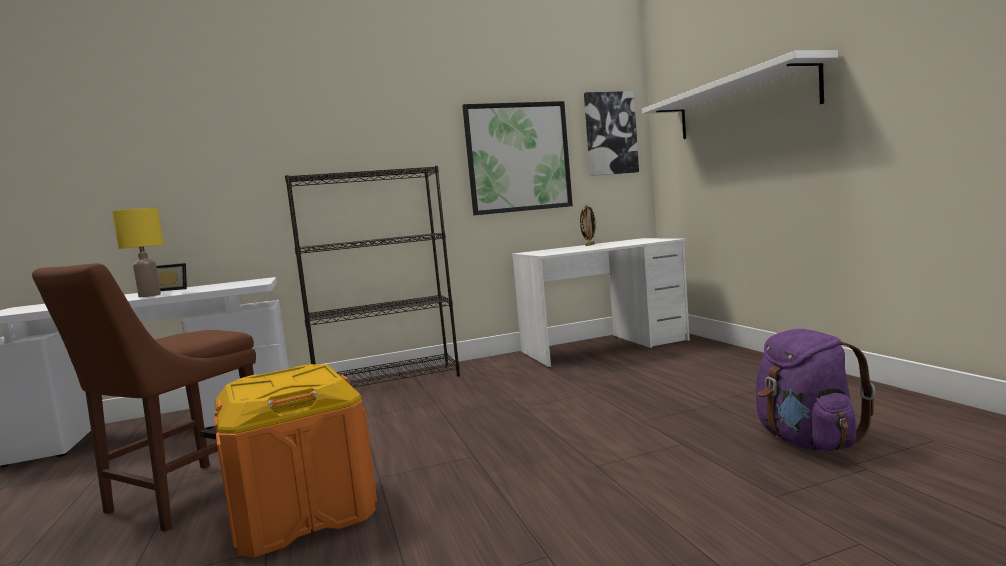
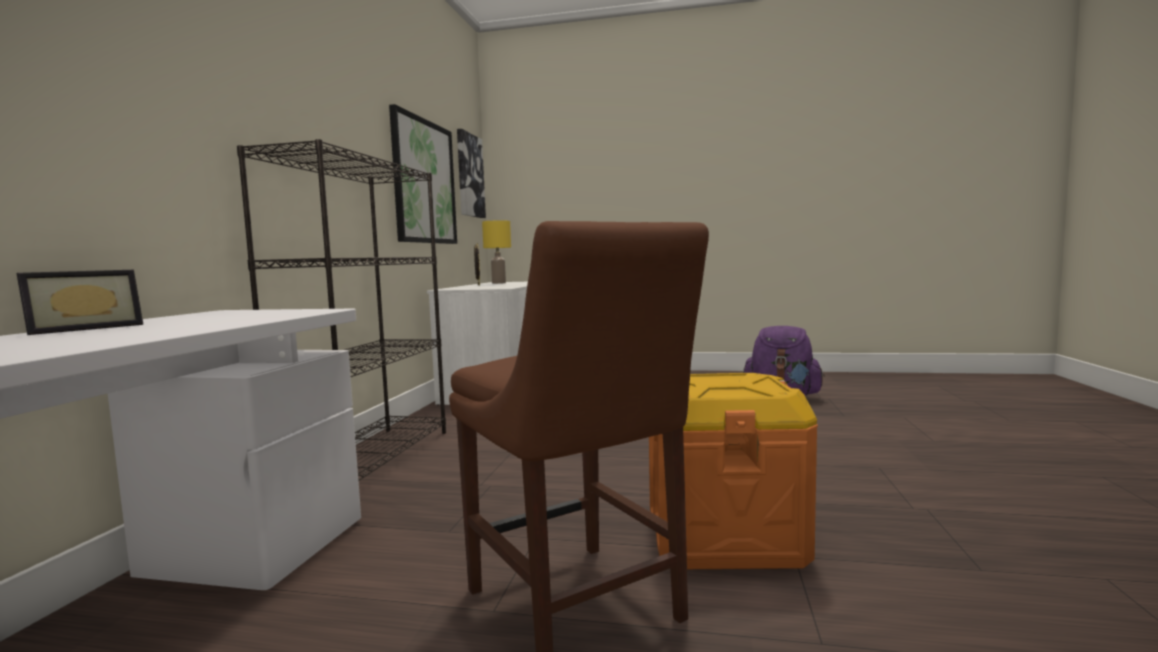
camera: 60 degrees left, 0 degrees up
(149, 295) = (160, 331): yellow table lamp -> yellow table lamp (499, 283)
(742, 104) = (608, 174): white shelf -> none

